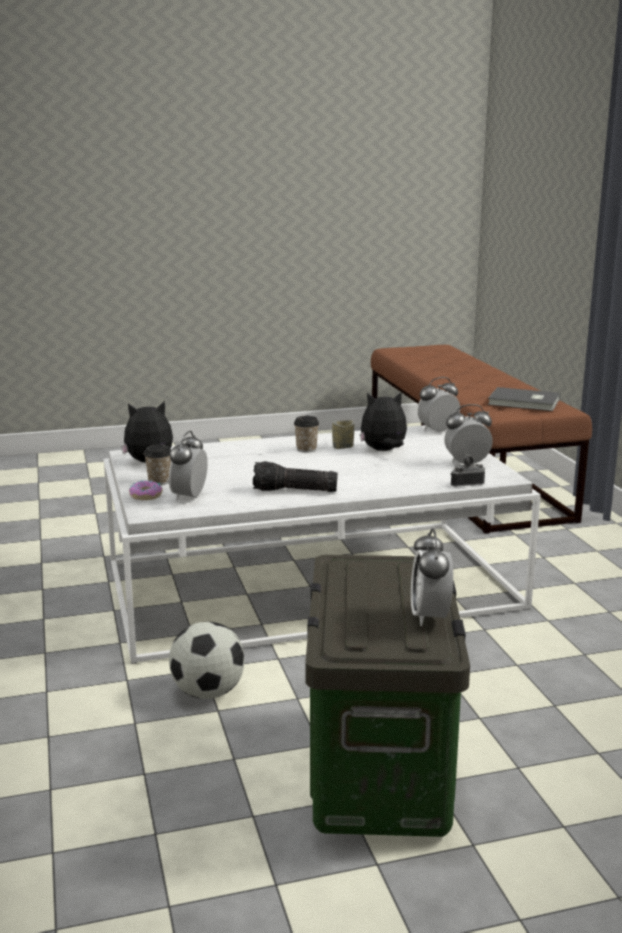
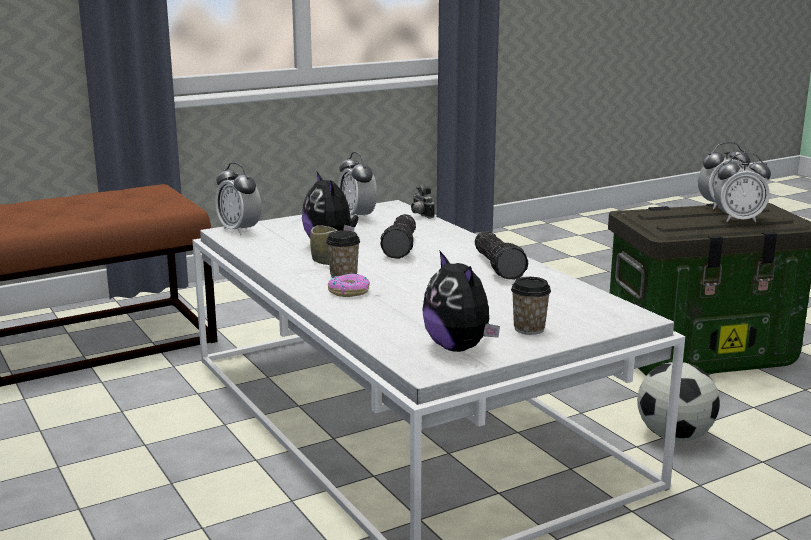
camera: 105 degrees left, 0 degrees up
(146, 495) = (585, 326): donut -> donut (349, 291)
(189, 497) = (565, 306): alarm clock -> alarm clock (738, 220)
(366, 469) = (402, 247): none -> flashlight
(524, 402) = (124, 199): grey book -> none

